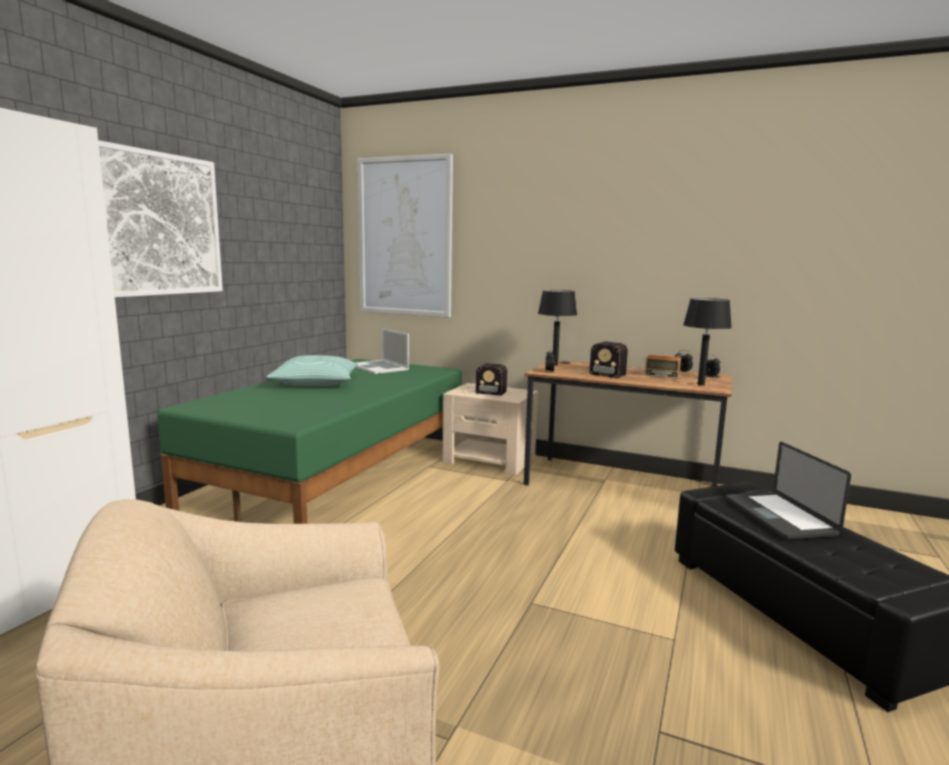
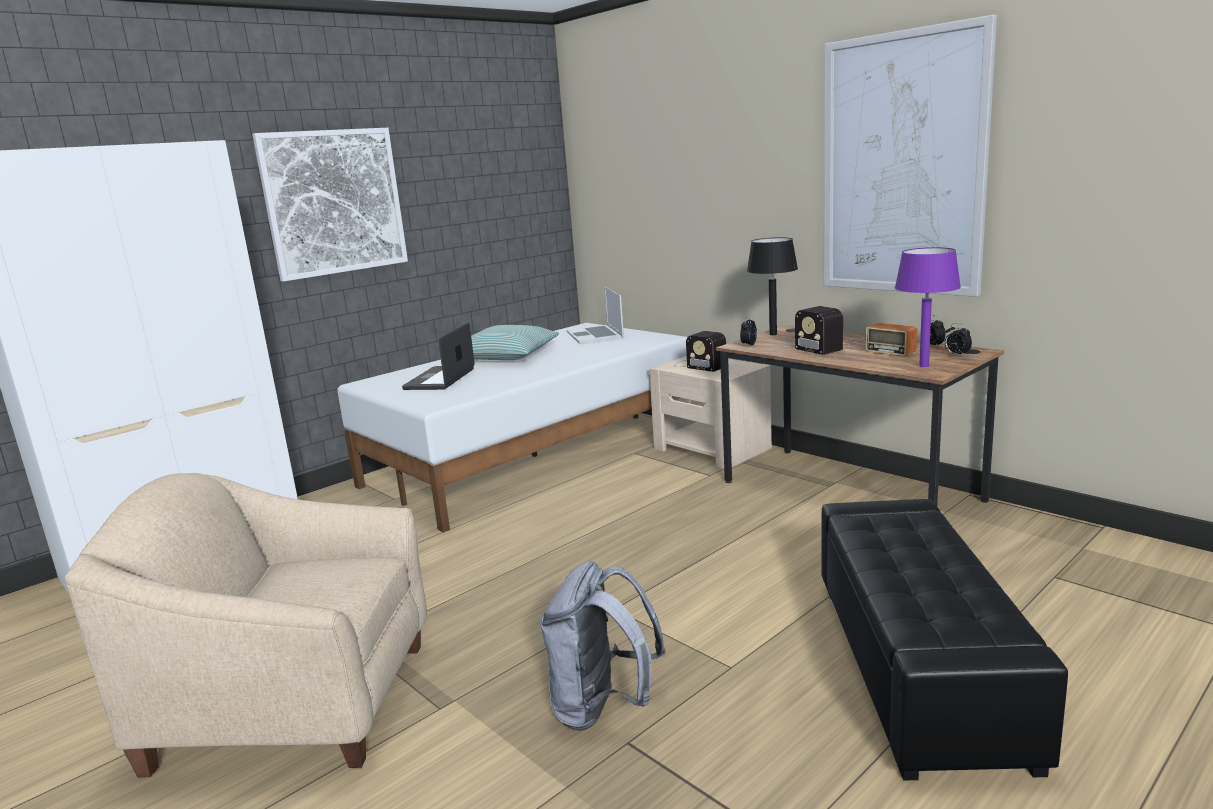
camera: 25 degrees right, 5 degrees up
(340, 474) = (534, 456): green bed -> white bed
(405, 237) = (625, 176): picture -> picture (902, 165)
(607, 701) = (603, 708): none -> grey backpack
(701, 384) = (924, 366): black table lamp -> purple table lamp
(779, 517) = (903, 545): laptop -> laptop (440, 379)

